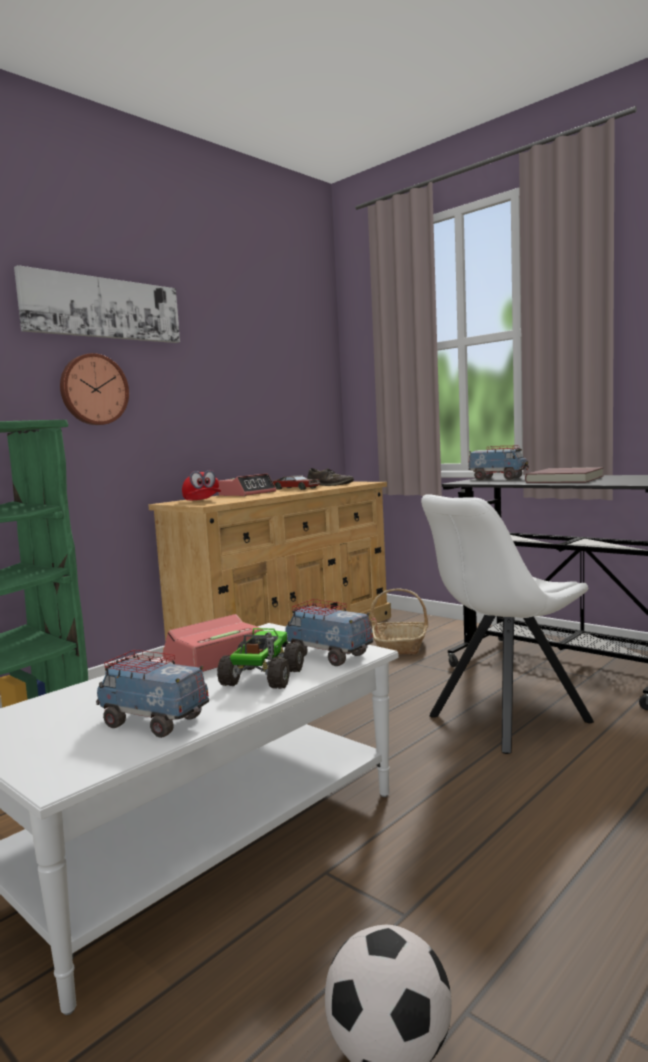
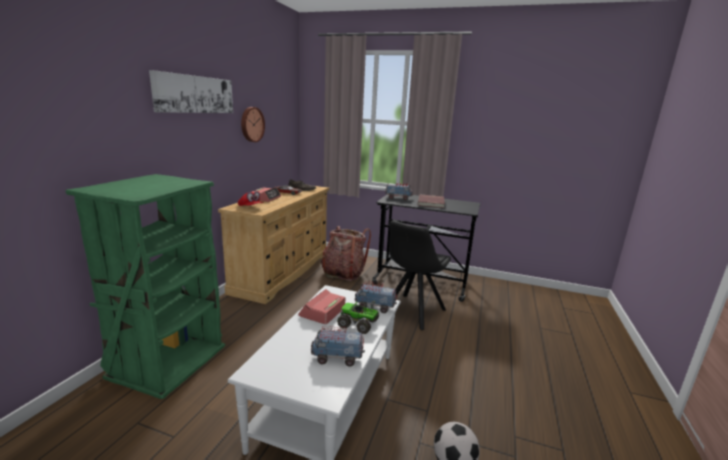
camera: 25 degrees left, 10 degrees up
(93, 390) = (190, 145): wall clock -> wall clock (251, 124)
(262, 678) = (358, 324): toy truck -> toy truck turned 60 degrees counterclockwise
(401, 646) = (343, 273): basket -> backpack
(506, 718) = (412, 311): white chair -> black chair

